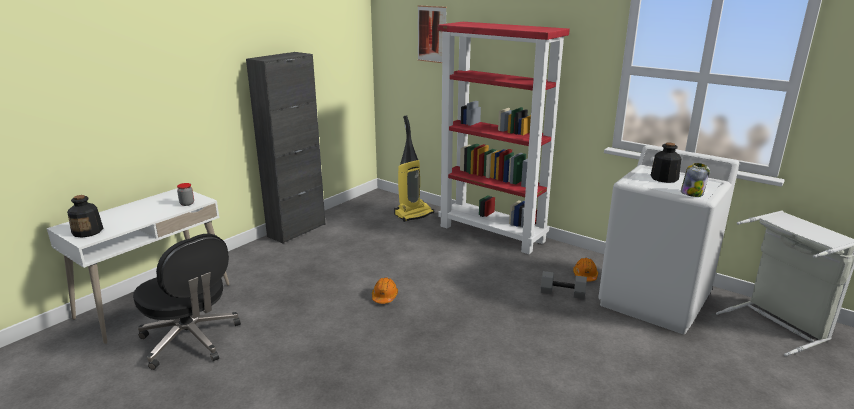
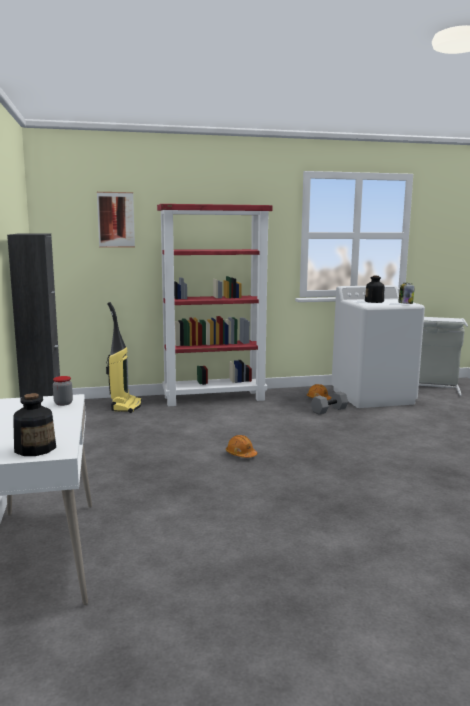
camera: 50 degrees left, 10 degrees down
(191, 340) = (170, 550): black office chair -> none

